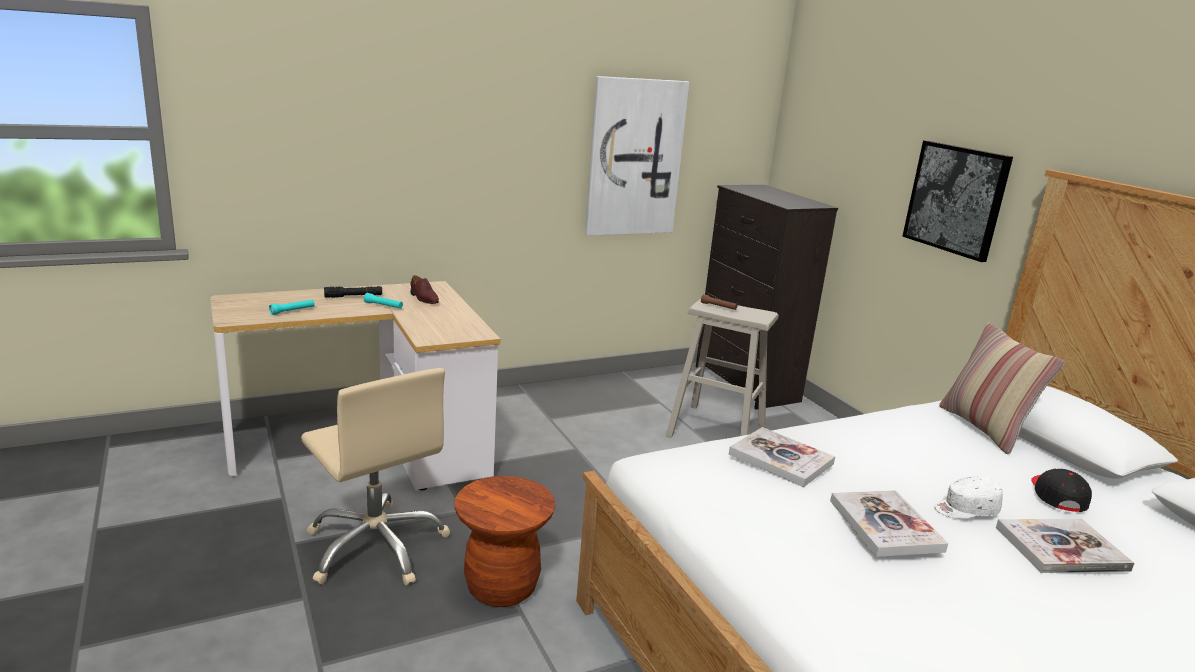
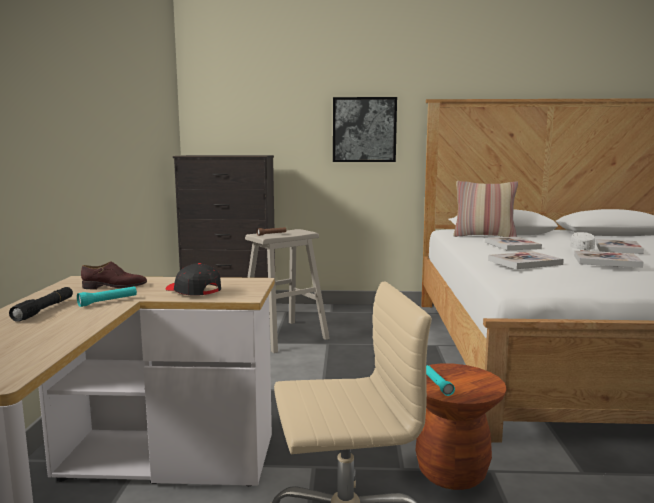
camera: 60 degrees left, 10 degrees down
(292, 311) = (39, 341): turquoise flashlight -> turquoise flashlight (437, 385)
(634, 158) = (132, 132): picture -> none
(926, 451) = (512, 245): none -> book
(1057, 496) = (561, 241): black cap -> black cap (193, 291)

